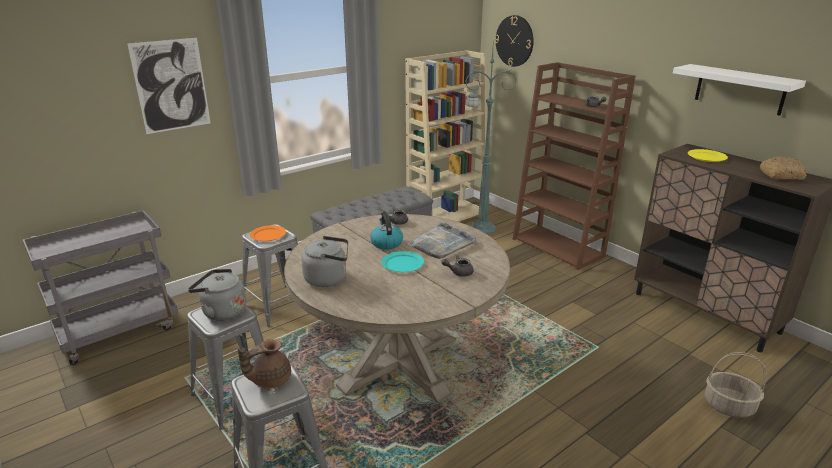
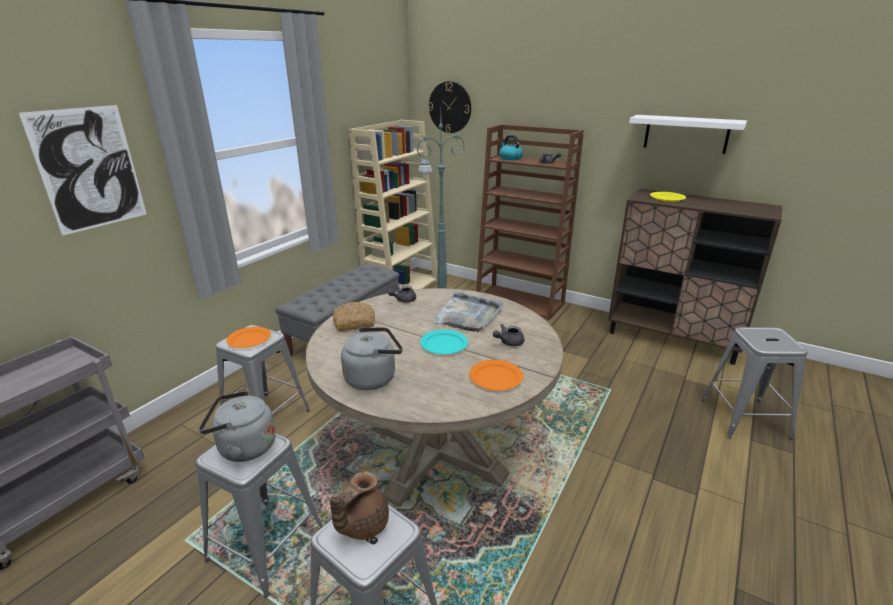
camera: 20 degrees left, 0 degrees up
(386, 243) = (409, 324): kettle -> kettle (510, 158)
(425, 297) = (496, 377): none -> orange plate
(729, 406) = (744, 418): basket -> grey stool
(781, 175) = (737, 206): bread -> bread (355, 323)

